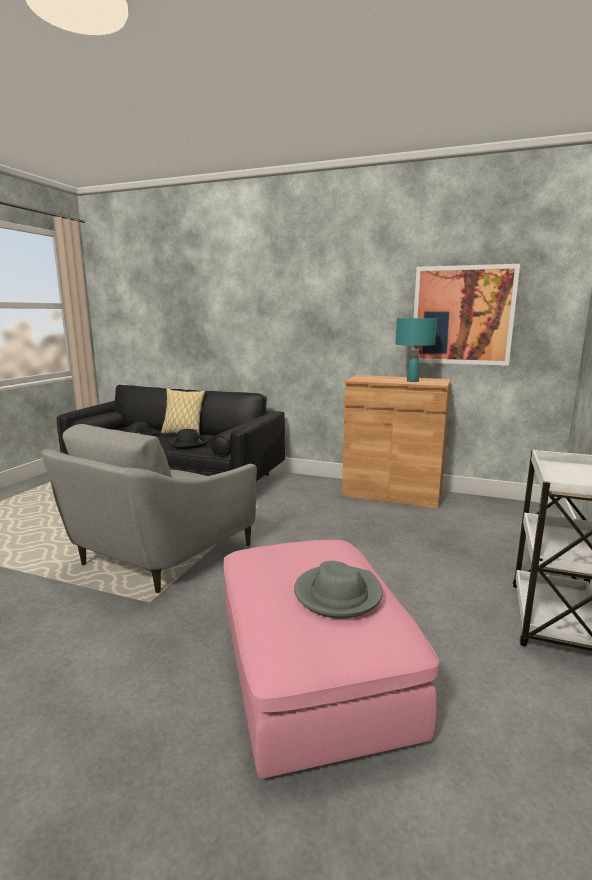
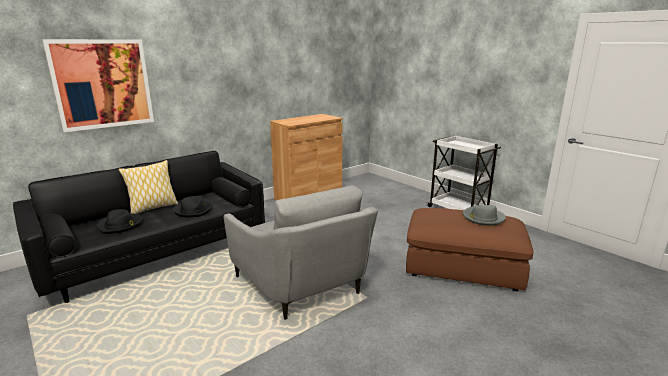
camera: 60 degrees left, 5 degrees up
(314, 673) = (463, 265): pink ottoman -> brown ottoman
(412, 381) = (317, 118): turquoise table lamp -> none
(462, 315) = (323, 73): picture -> picture (102, 84)

